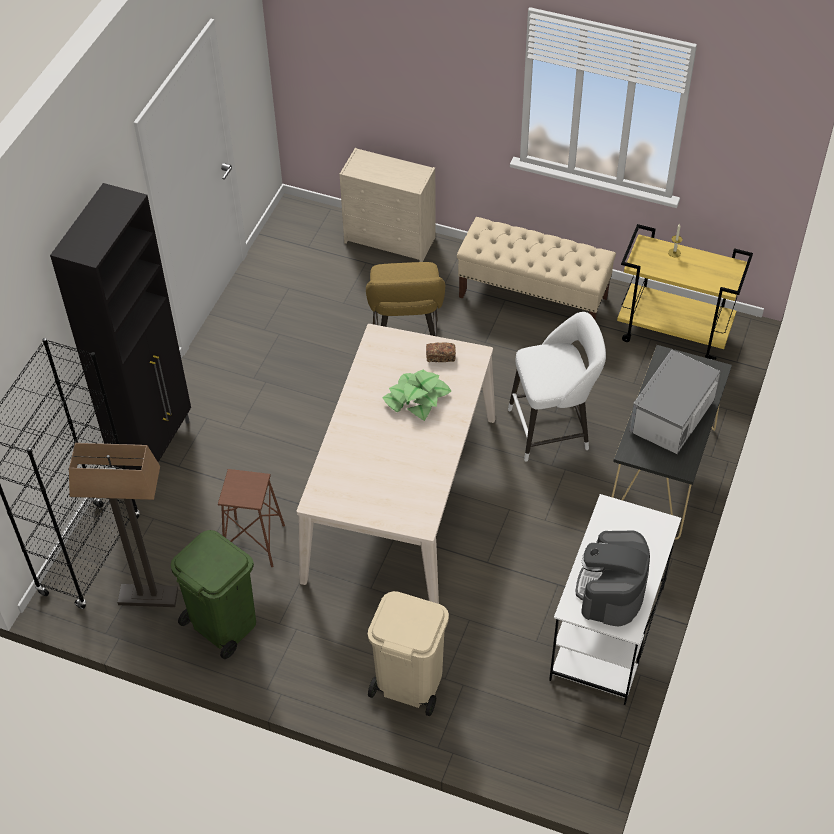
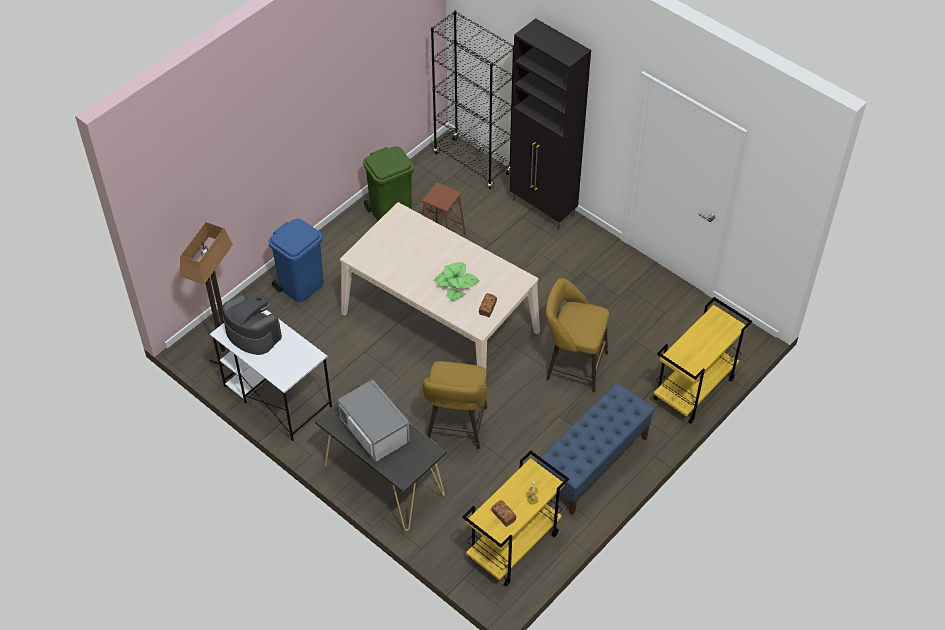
camera: 110 degrees right, 0 degrees up
(147, 597) = (428, 183): floor lamp -> floor lamp (226, 349)
(391, 240) = (694, 390): beige dresser -> yellow cart
(408, 682) = (302, 285): beige trash can -> blue trash can
(533, 297) = (592, 464): beige bench -> blue bench
(553, 428) = (456, 428): white stool -> yellow stool
(709, 269) = (503, 516): none -> bread

